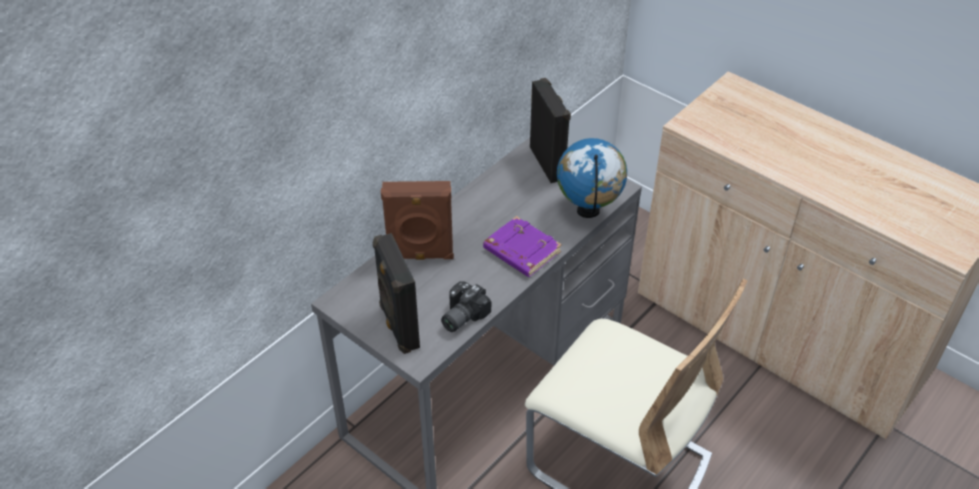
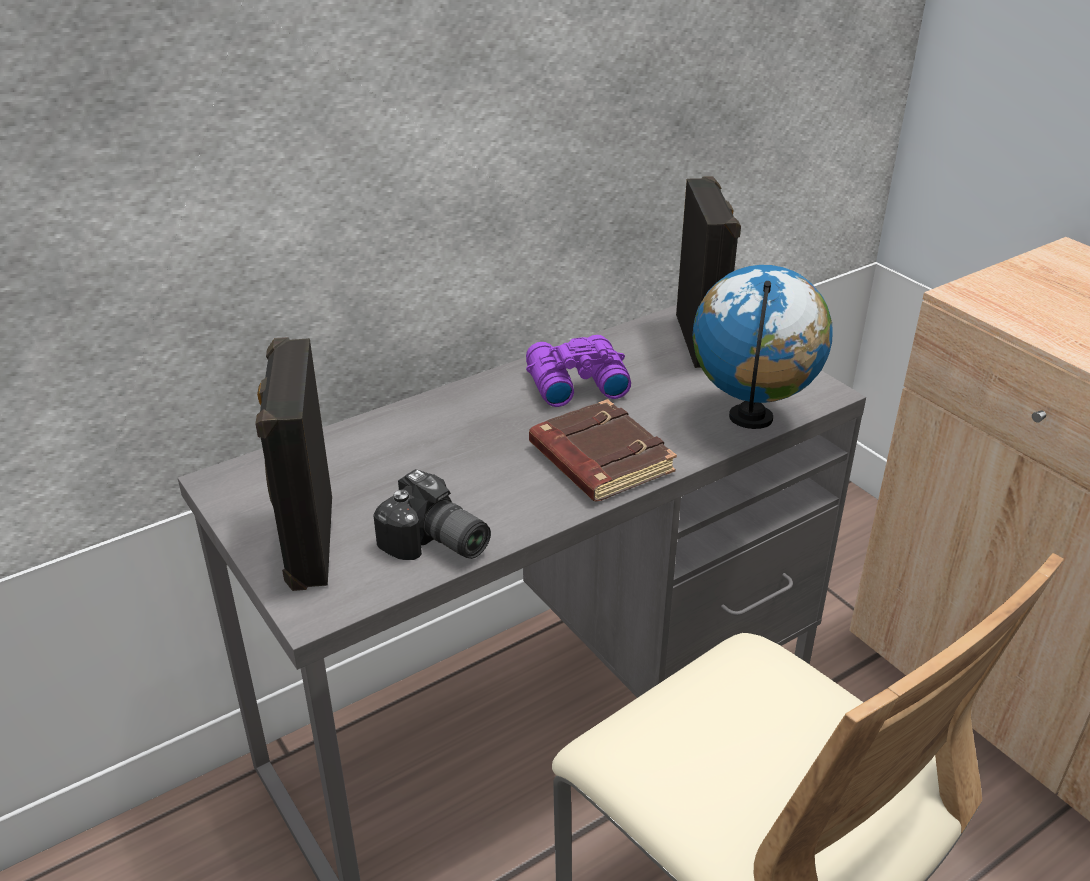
camera: 15 degrees right, 10 degrees down
(420, 256) = (411, 437): brown speaker -> none
(460, 316) = (435, 544): camera -> camera turned 105 degrees counterclockwise
(491, 204) = (574, 383): none -> purple binoculars
(520, 251) = (598, 459): purple book -> brown book

